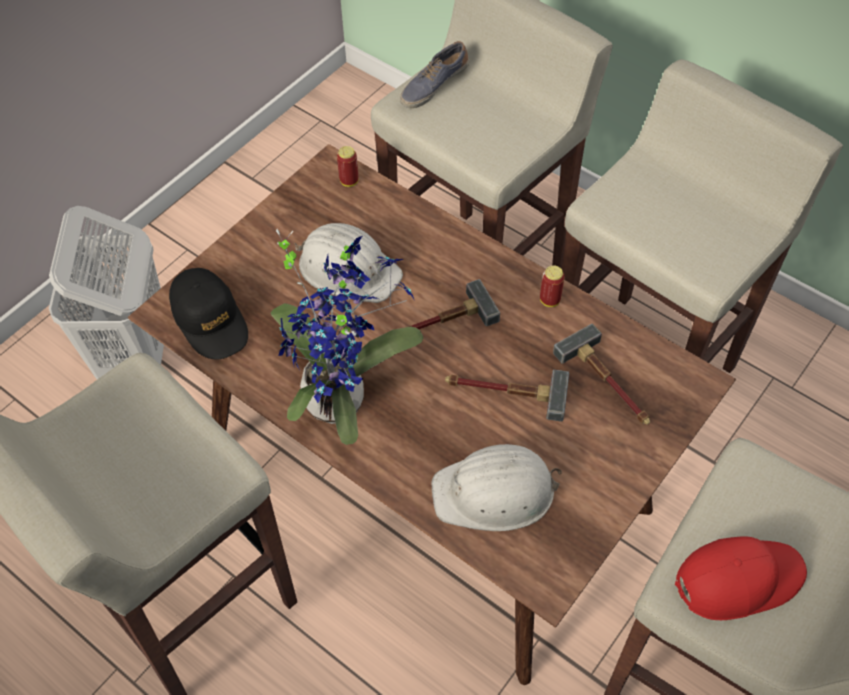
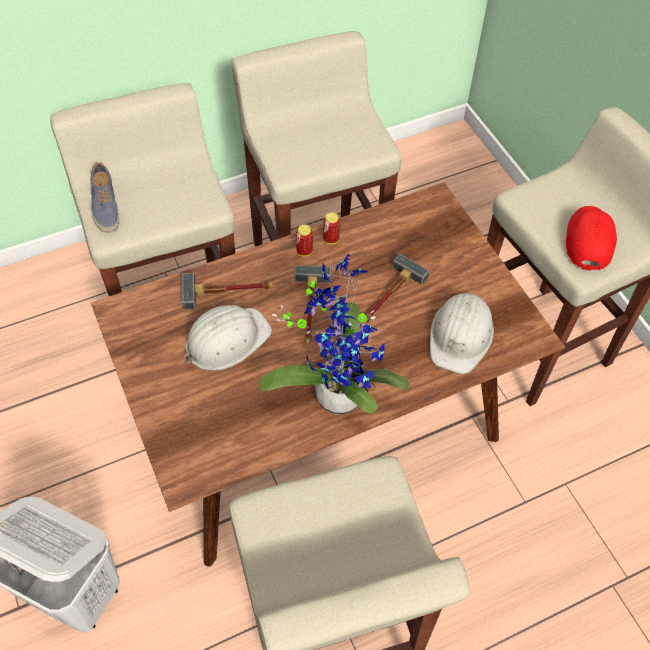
camera: 65 degrees left, 0 degrees up
(210, 320) = (213, 450): black cap -> none
(349, 181) = (140, 305): can -> can (304, 252)
(608, 383) = (413, 241): hammer -> hammer (228, 291)

